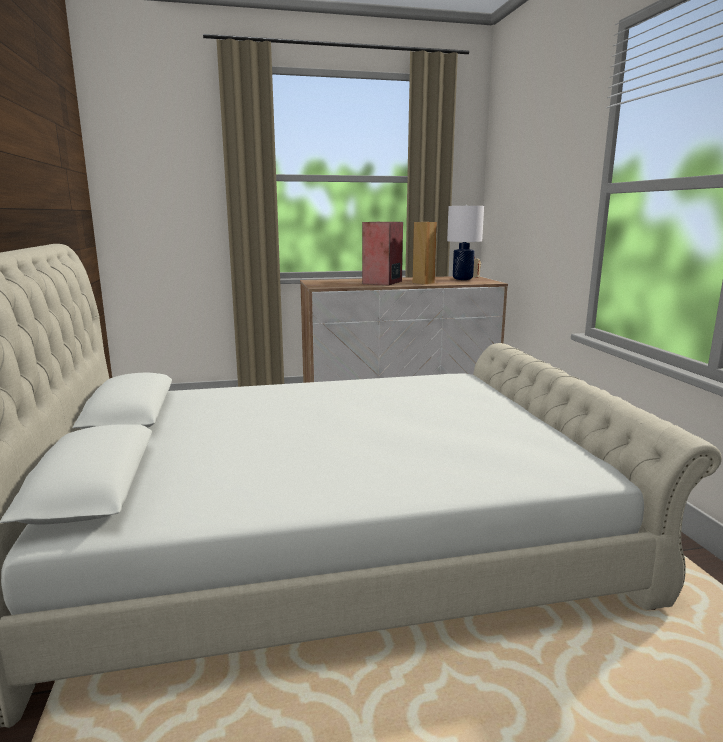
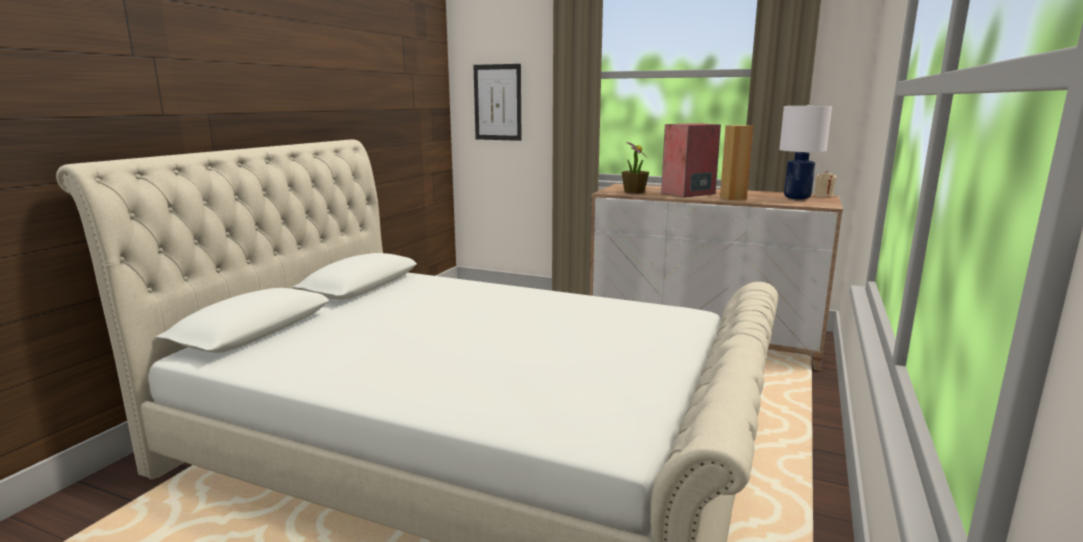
camera: 35 degrees right, 0 degrees up
(155, 204) = (497, 102): none -> picture
(339, 284) = (634, 192): none -> potted plant

